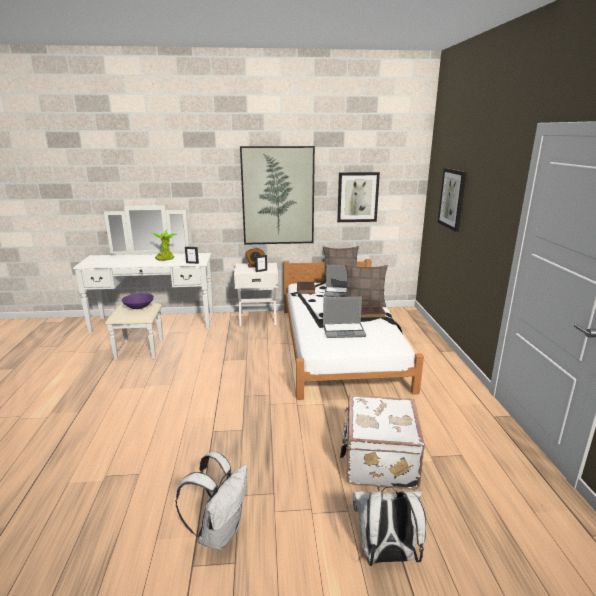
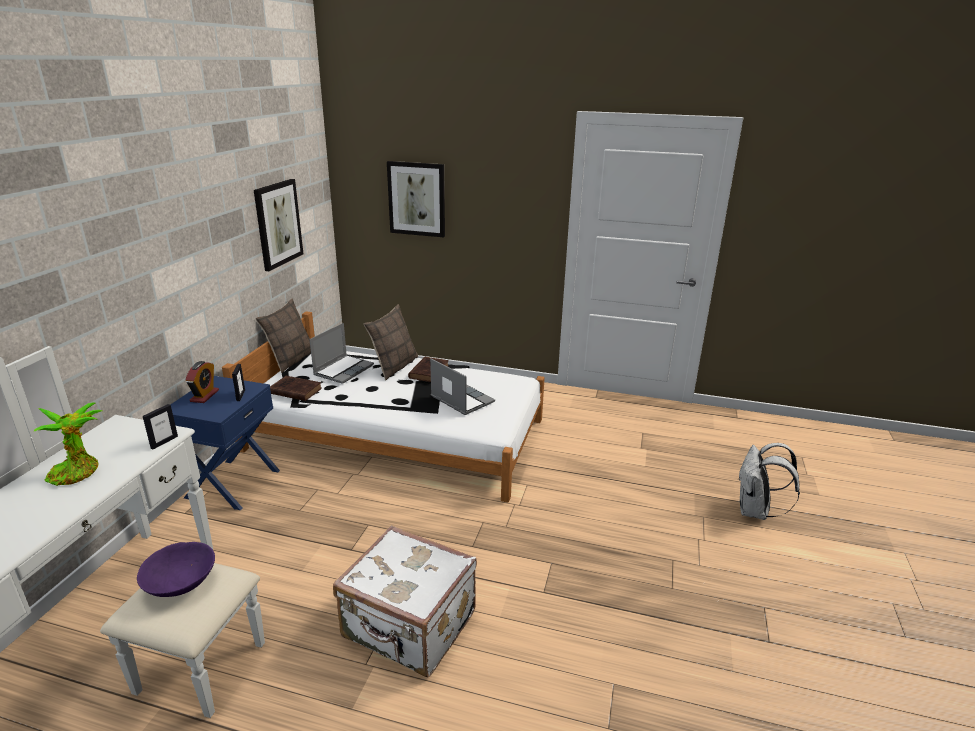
camera: 70 degrees left, 5 degrees up
(219, 532) = (725, 613): white backpack -> none
(258, 318) = (232, 483): white nightstand -> blue nightstand
(278, 196) = (190, 255): picture -> none
(344, 331) = (461, 400): laptop -> laptop turned 60 degrees counterclockwise
(378, 461) = (640, 478): white suitcase -> white suitcase (409, 627)

